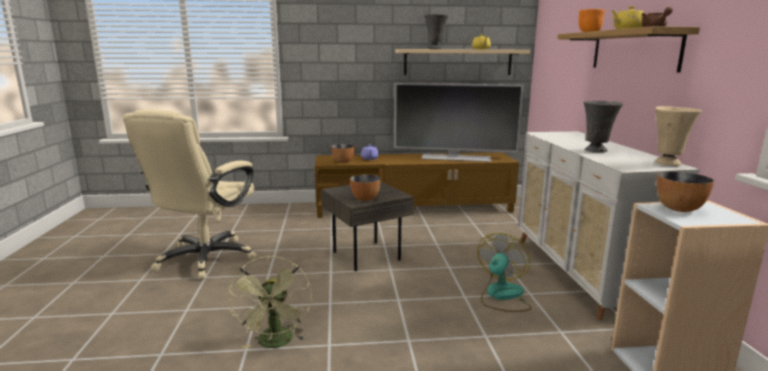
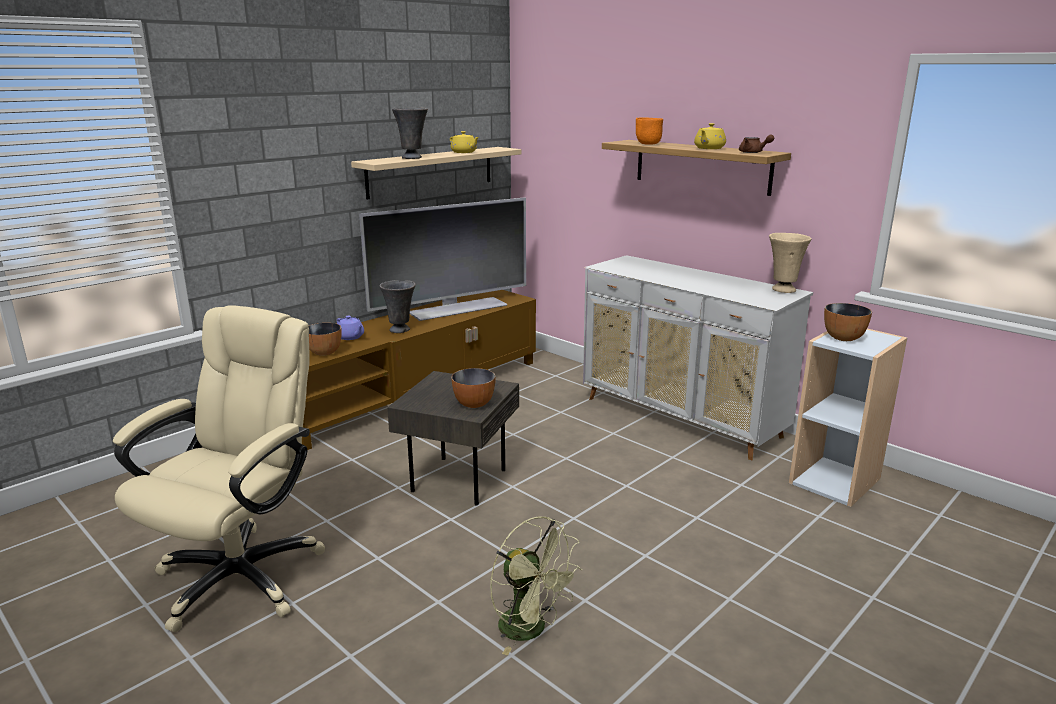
camera: 40 degrees left, 5 degrees up
(206, 258) = (239, 577): beige office chair -> beige office chair turned 135 degrees counterclockwise
(502, 296) = (655, 470): fan -> none
(596, 150) = (704, 284): grey vase -> grey vase (400, 330)

